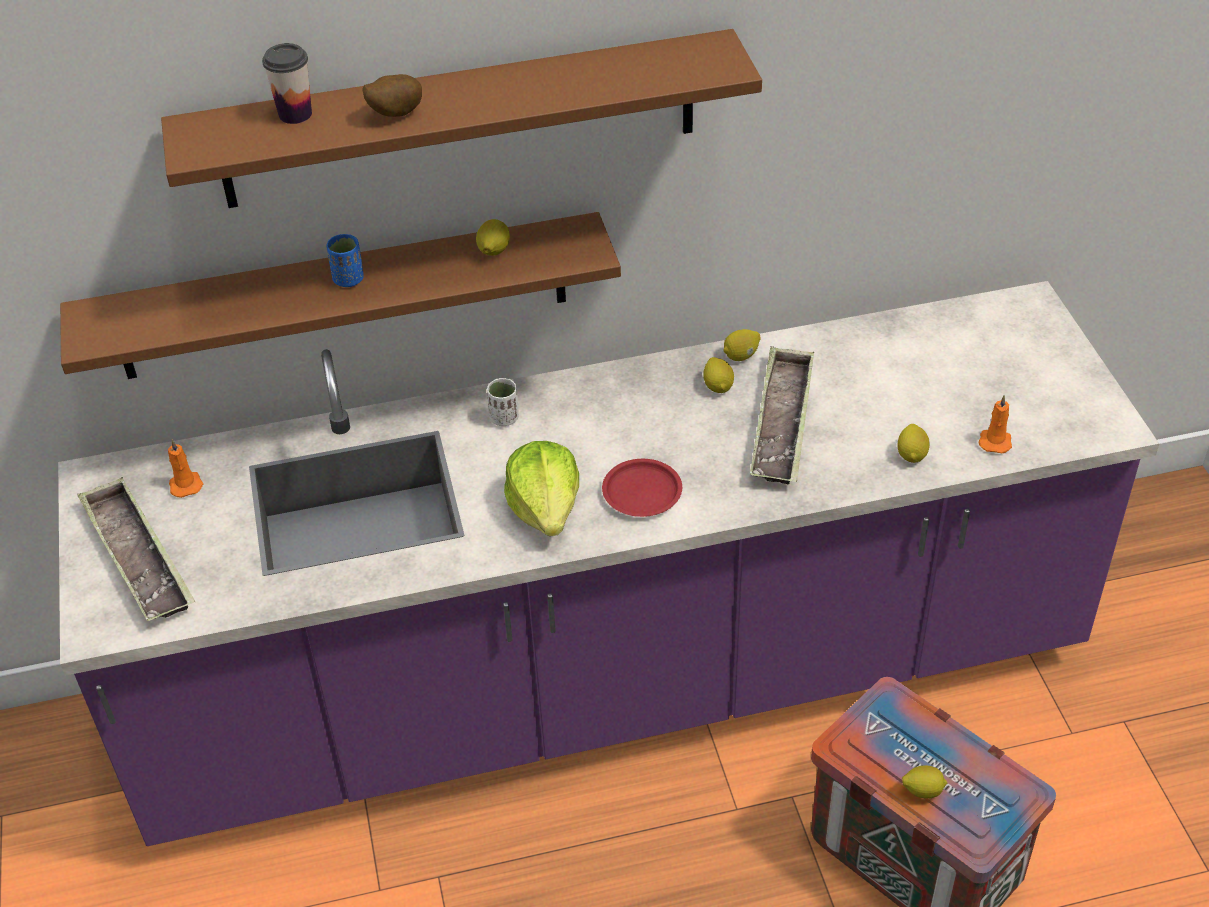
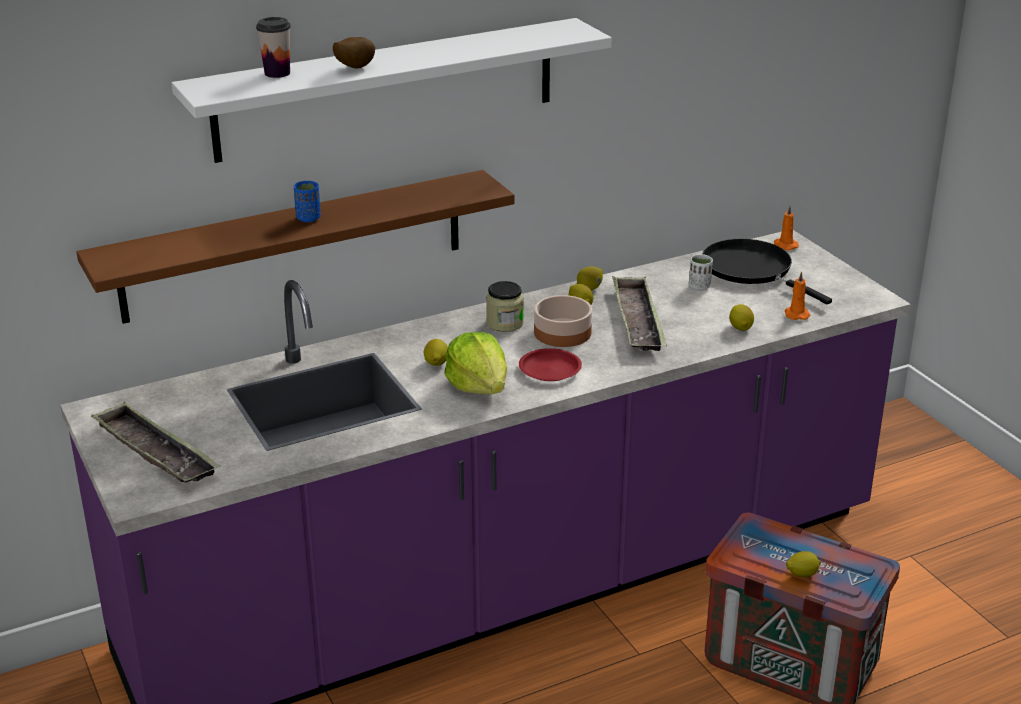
camera: 15 degrees left, 15 degrees down
(185, 484) = (177, 405): orange candle -> orange candle (784, 245)
(459, 120) = (387, 89): brown shelf -> white shelf
(493, 251) = (414, 195): lemon -> lemon (436, 364)
(504, 418) = (423, 340): white cup -> white cup (699, 287)
(613, 403) = (505, 323): none -> jar
(680, 431) = (563, 333): none -> bowl
(964, 351) = (751, 270): none -> black frying pan

